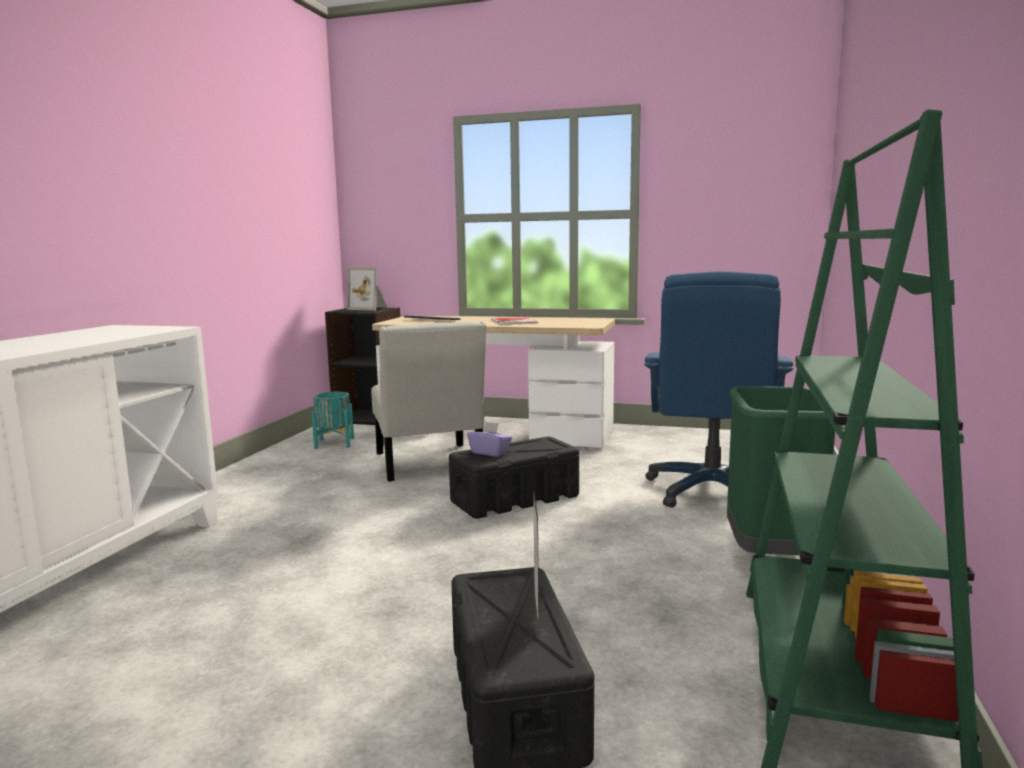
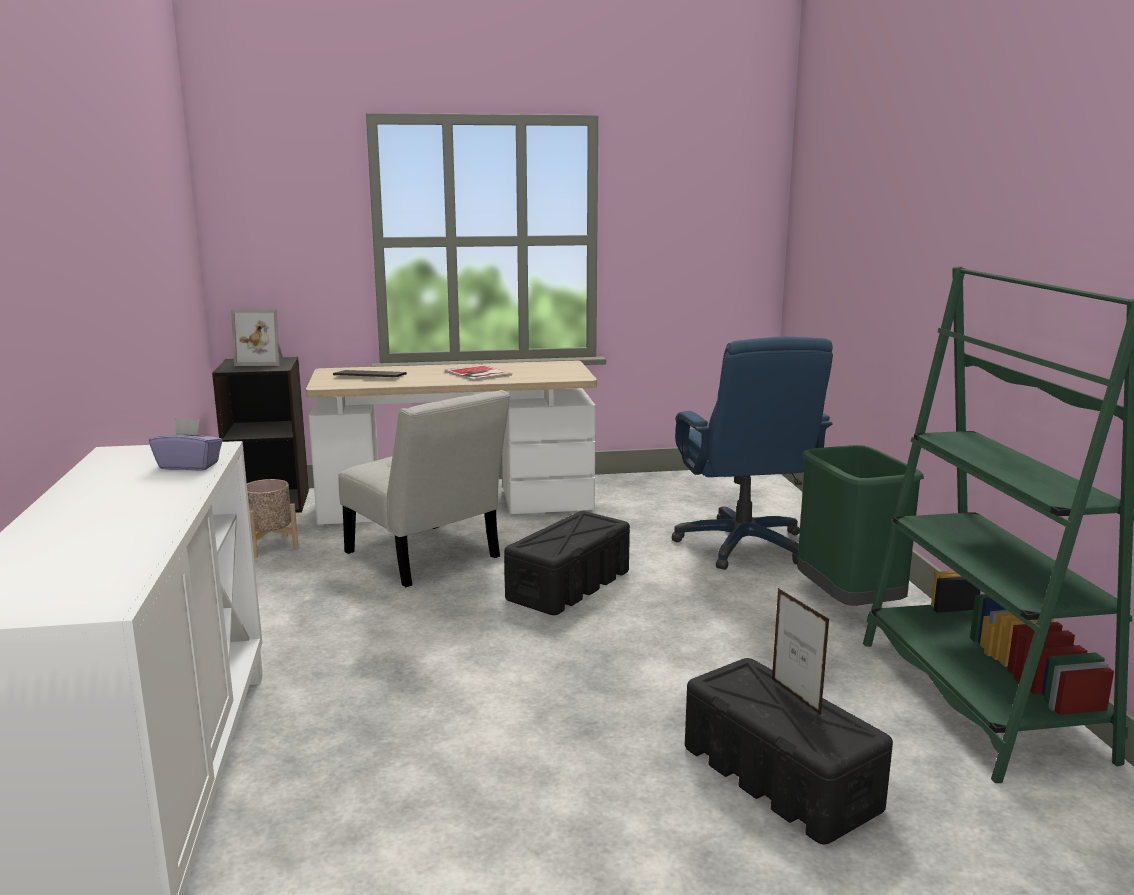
camera: 25 degrees left, 5 degrees up
(334, 443) = (270, 546): turquoise planter -> beige planter
(490, 452) = (548, 540): purple tissue box -> purple tissue box (189, 465)

